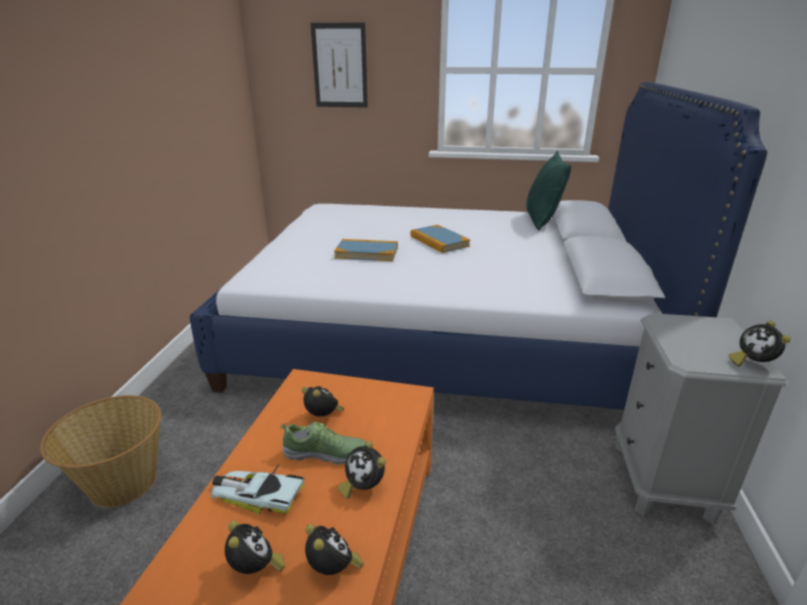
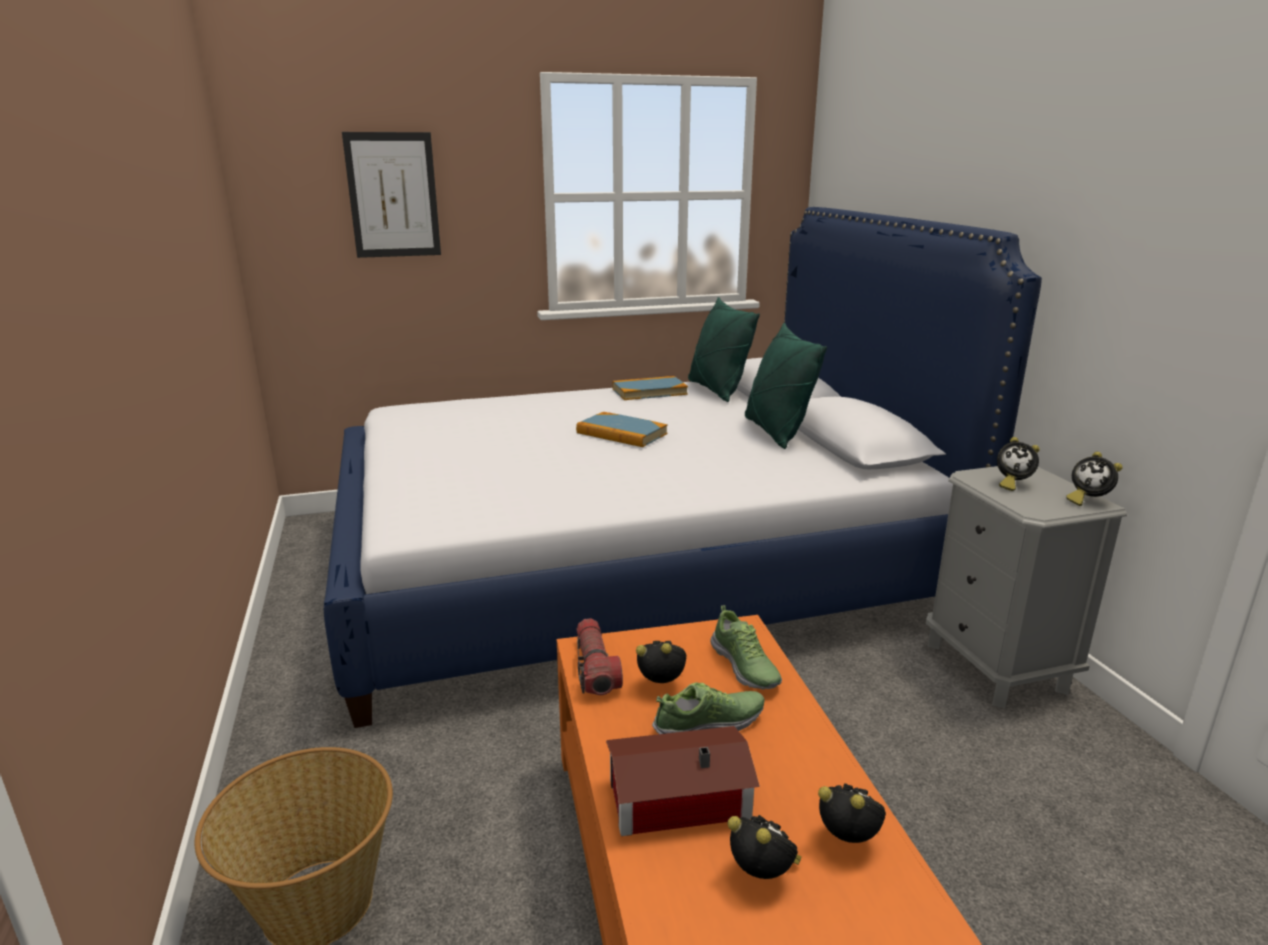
camera: 25 degrees left, 5 degrees down
(257, 493) = (674, 796): toy car -> toy house
(295, 394) = (595, 668): none -> flashlight
(363, 487) = (792, 745): alarm clock -> alarm clock (1011, 484)
(367, 253) = (540, 463): book -> book (649, 391)
(387, 421) = (745, 667): none -> shoe
(552, 258) = (776, 432): none -> green pillow

